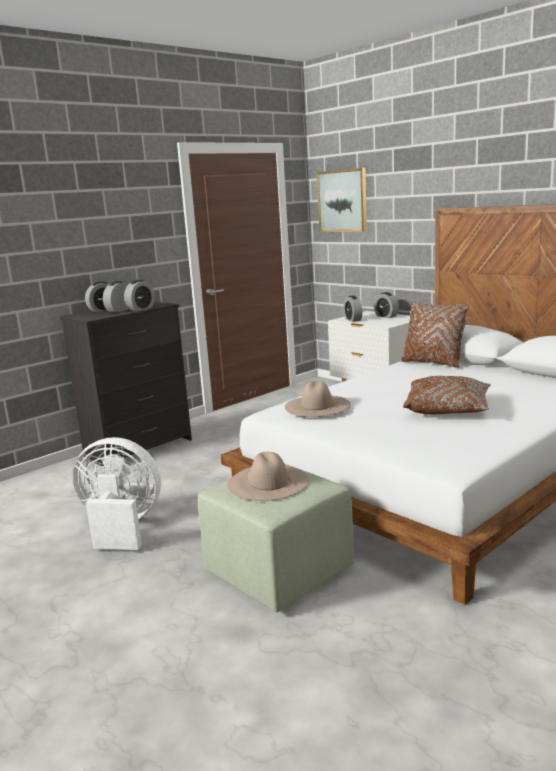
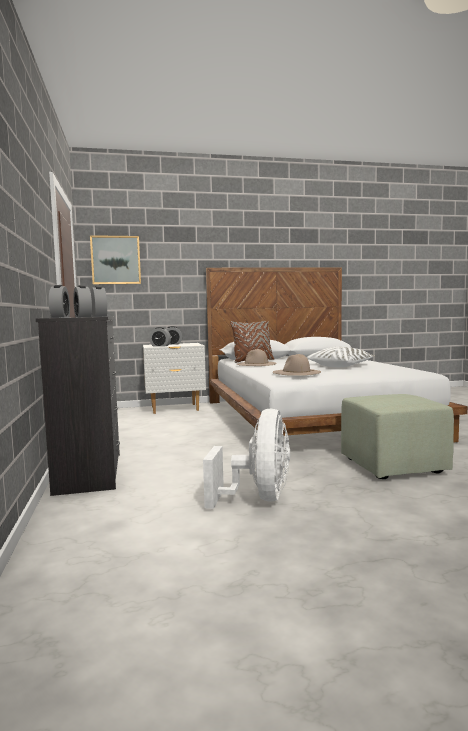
camera: 60 degrees left, 10 degrees down
(121, 527) = (259, 498): white fan -> white fan turned 150 degrees clockwise
(267, 482) = (388, 398): beige hat -> beige hat (256, 364)
(447, 410) = (340, 366): brown pillow -> white pillow

